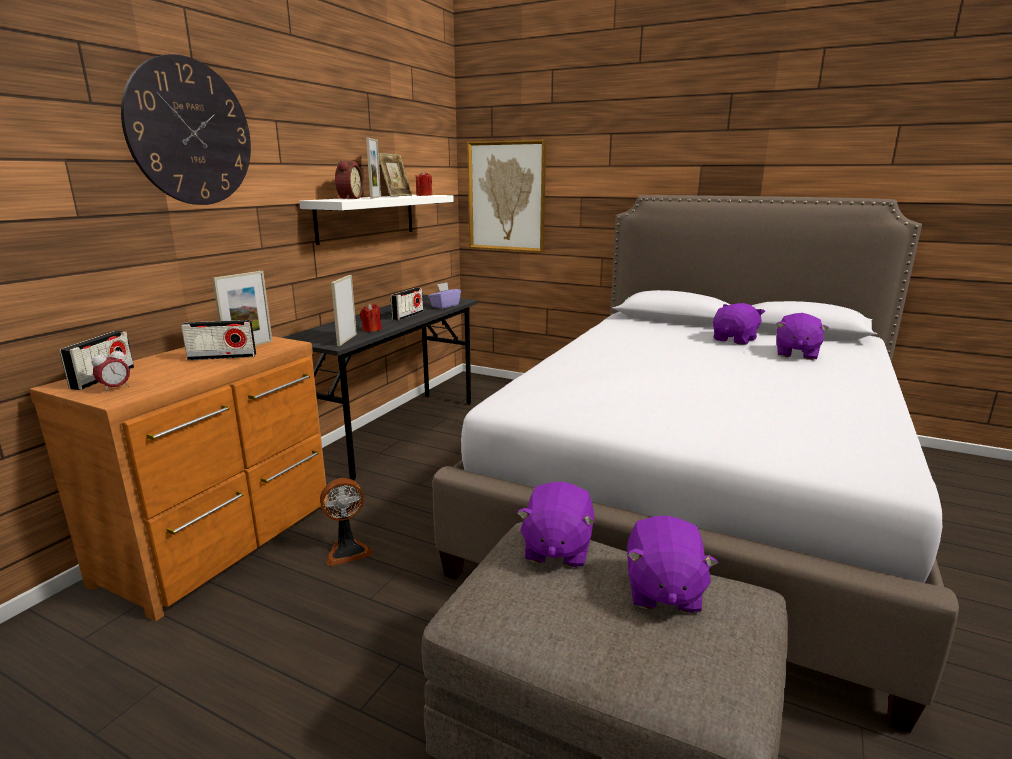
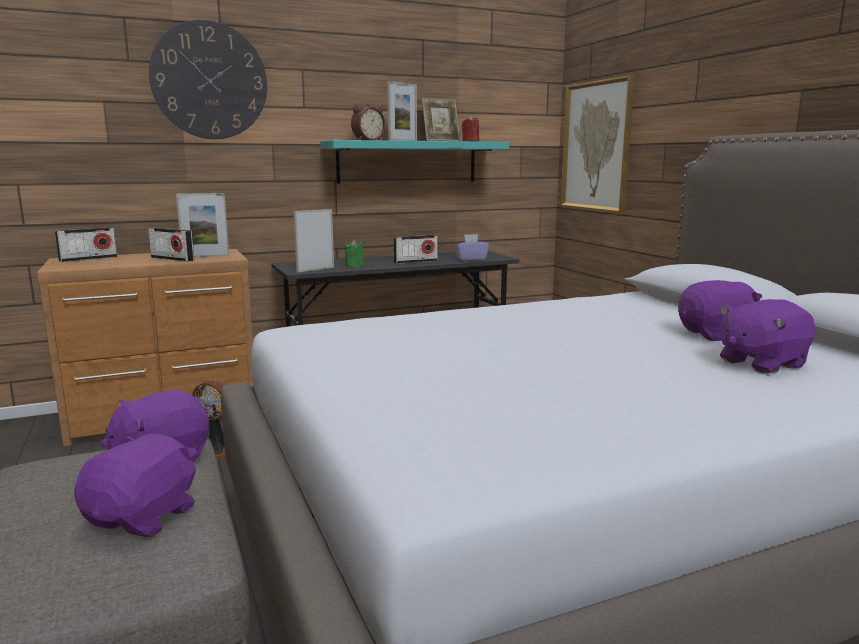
camera: 40 degrees right, 5 degrees down
(115, 388) = (74, 264): alarm clock -> none
(367, 217) = (407, 162): white shelf -> turquoise shelf
(371, 330) = (354, 266): red candle -> green candle
(662, 591) = (144, 517): purple plush toy -> purple plush toy turned 150 degrees clockwise

